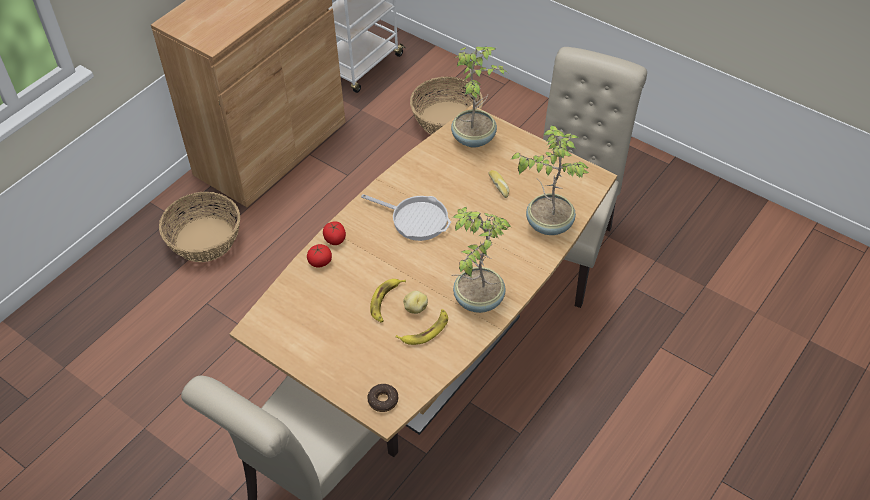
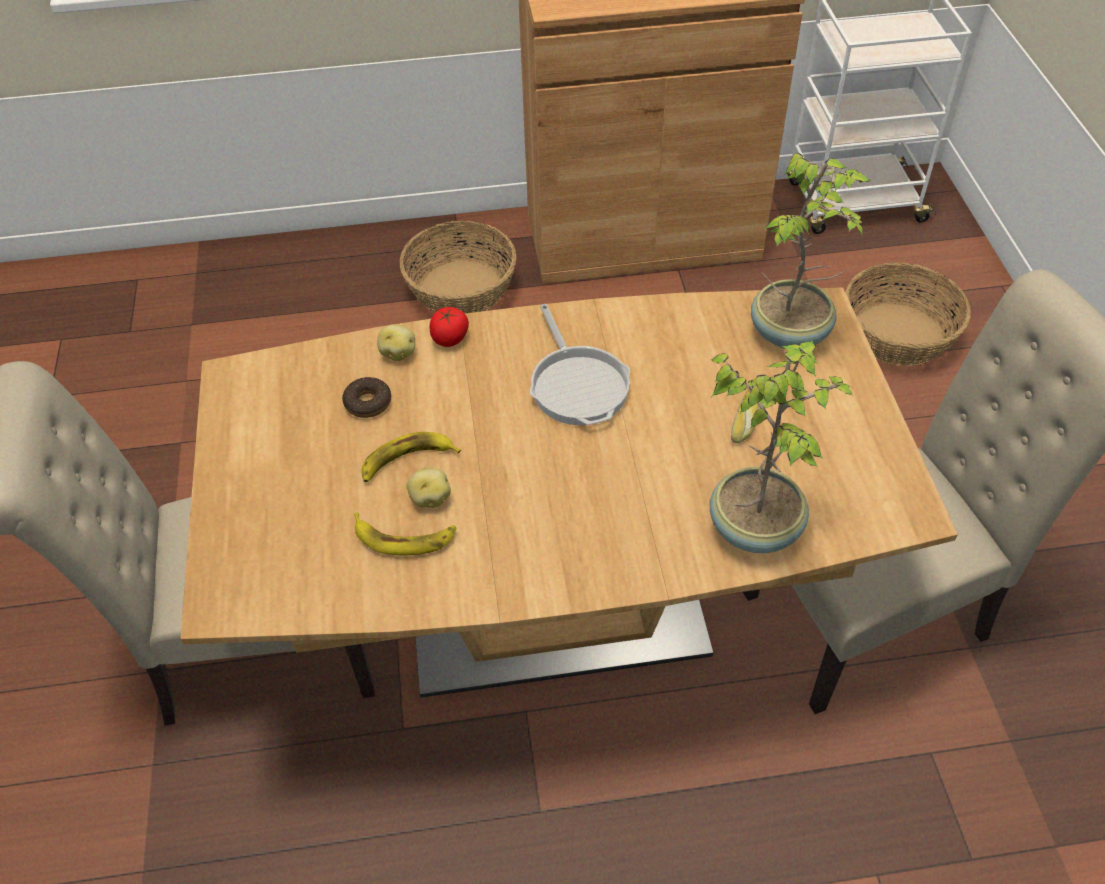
camera: 45 degrees right, 0 degrees up
(320, 262) = (398, 353): tomato -> potato
(383, 400) = (240, 584): donut -> donut (368, 403)
(477, 299) = (520, 552): potted plant -> none

